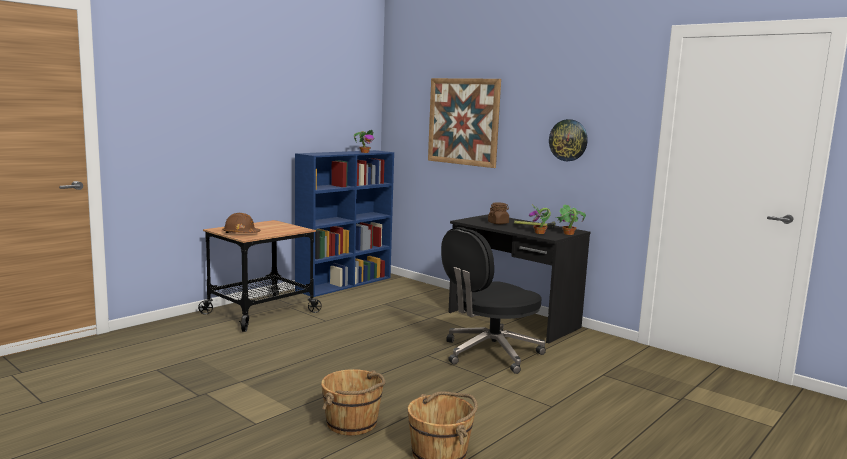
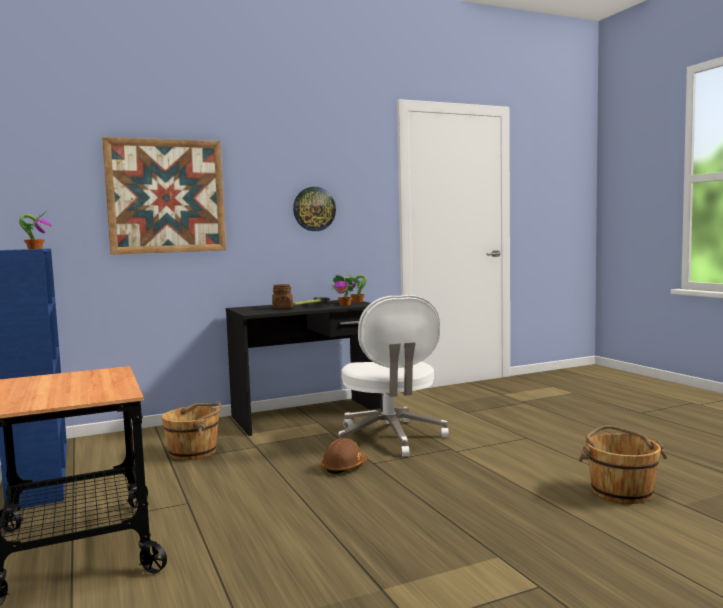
camera: 65 degrees left, 5 degrees down
(241, 233) = (79, 396): brown hard hat -> brown hard hat (344, 467)
(352, 423) = (548, 523): brown bucket -> brown bucket (194, 452)
(489, 353) = (390, 438): black office chair -> white office chair

